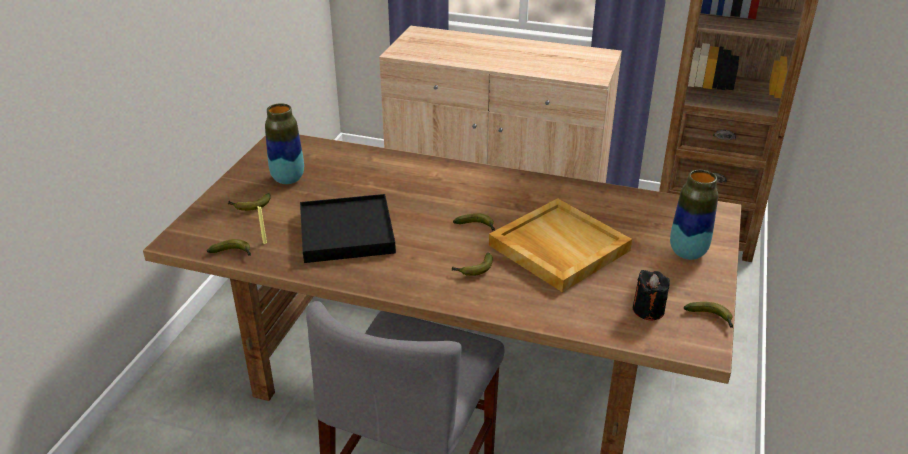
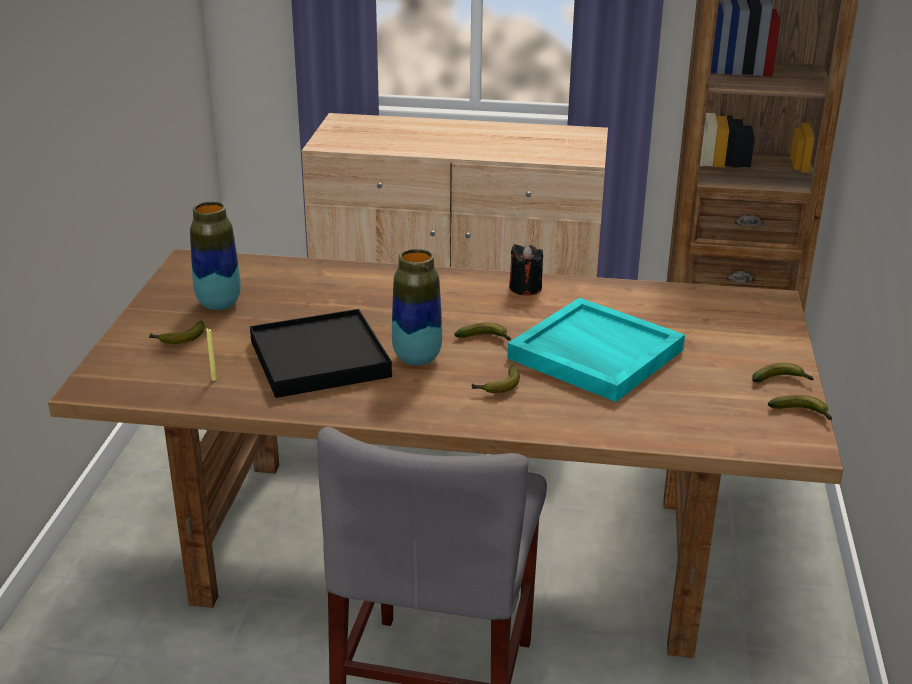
camera: 10 degrees left, 5 degrees down
(233, 253) = (176, 394): banana -> banana (782, 381)
(557, 247) = (594, 354): beige tray -> turquoise tray
(648, 310) = (726, 412): black candle -> black candle (525, 288)
(687, 252) = (752, 346): vase -> vase (417, 358)

